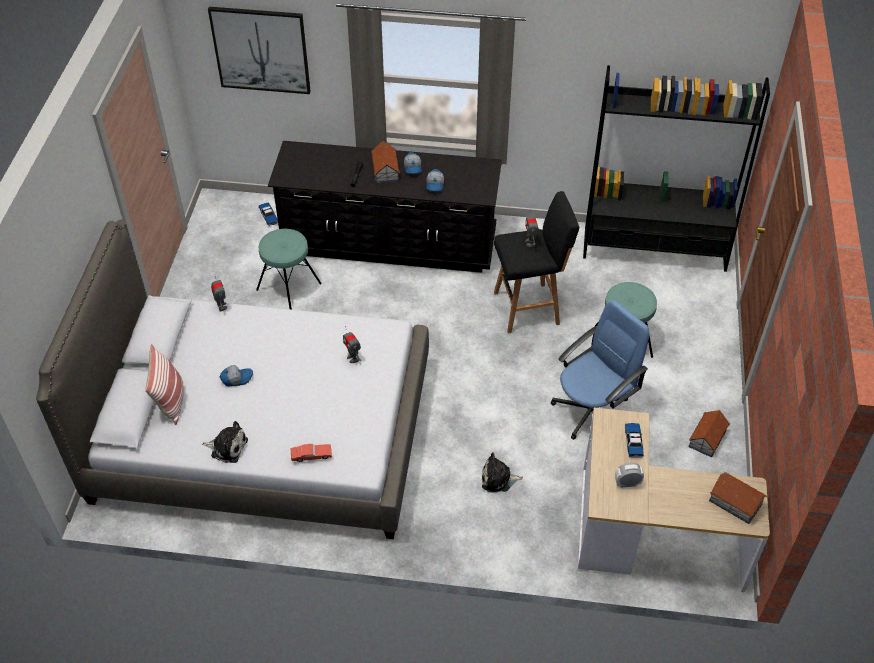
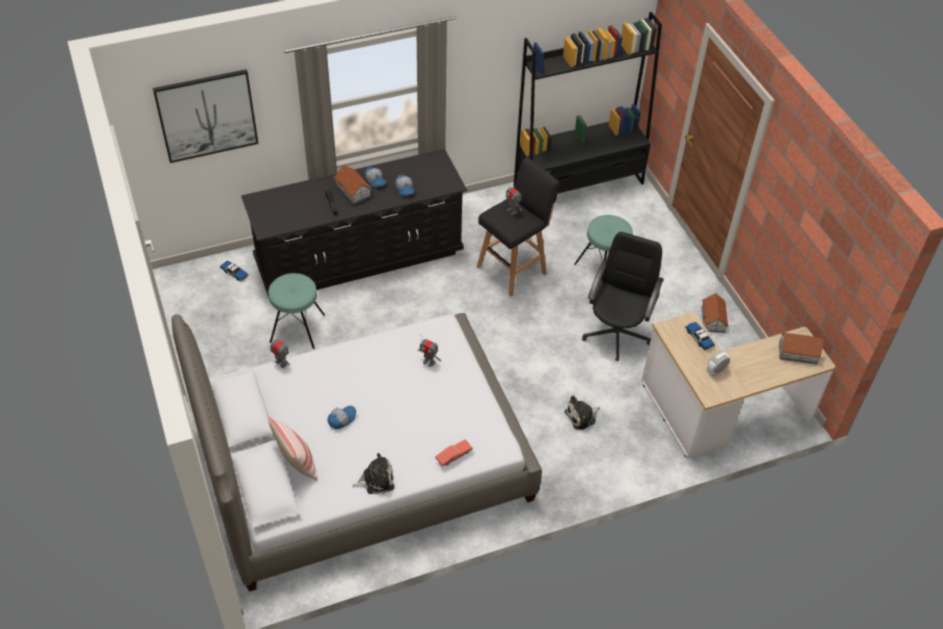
camera: 30 degrees left, 0 degrees up
(592, 411) = (617, 333): blue office chair -> black office chair

